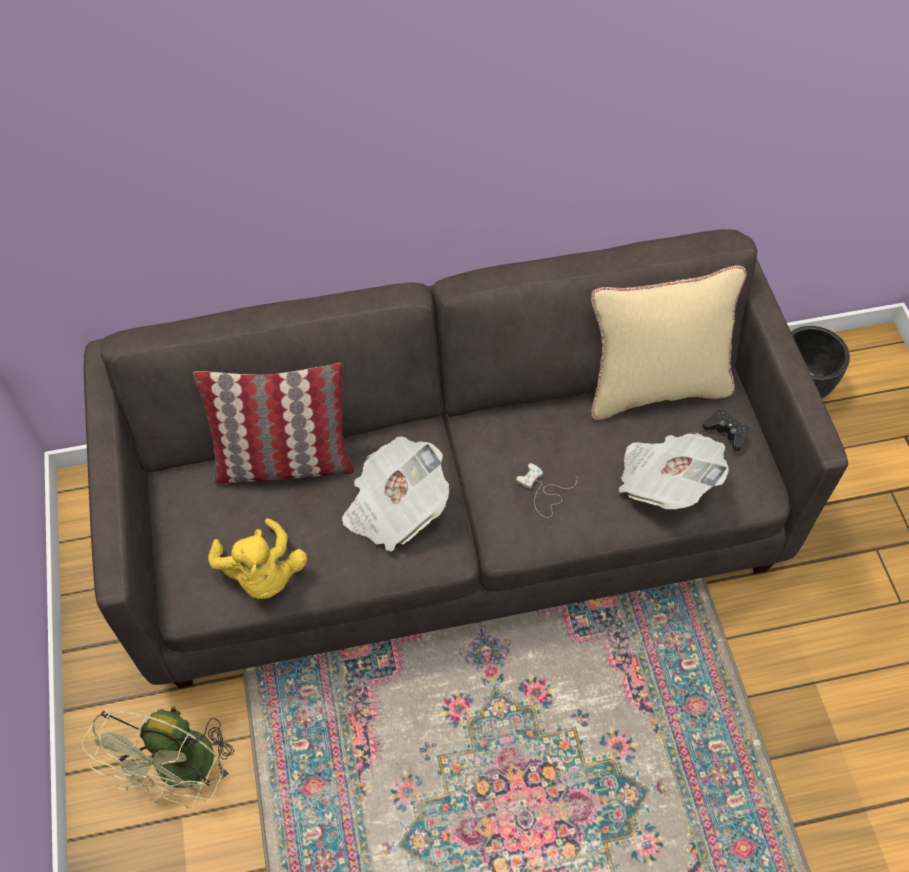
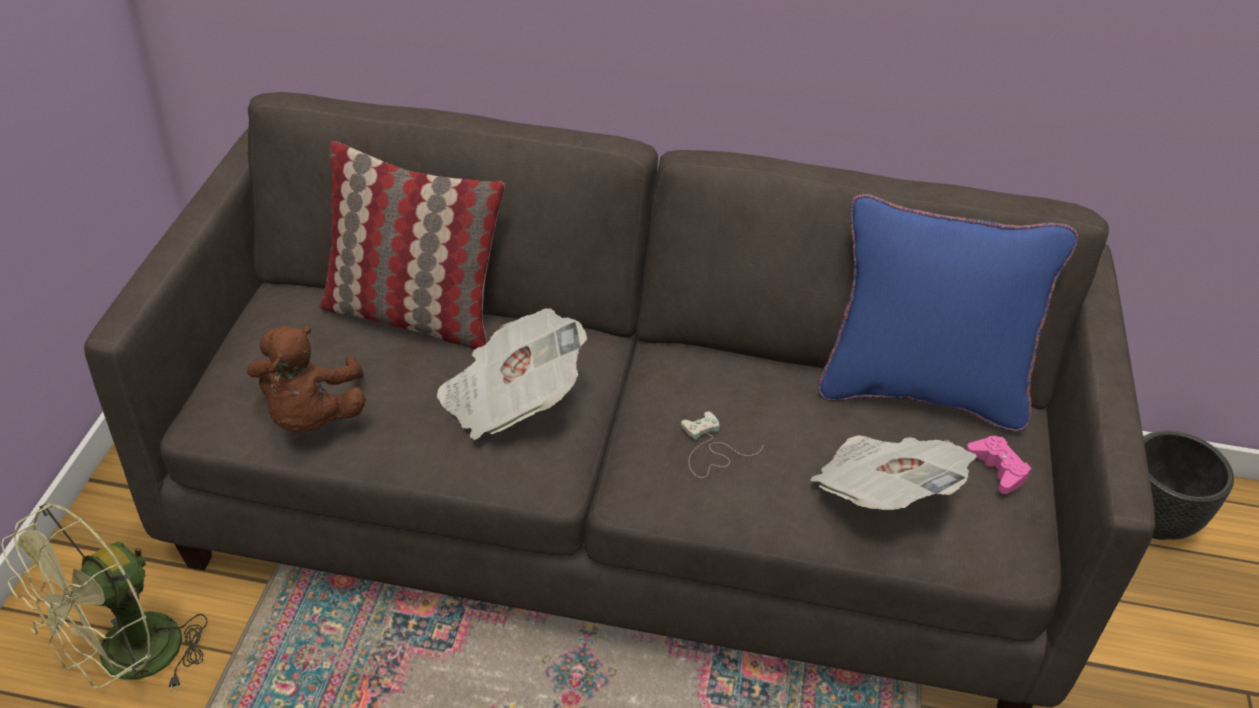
camera: 20 degrees right, 15 degrees down
(262, 574) = (311, 416): yellow plush toy -> brown plush toy
(654, 388) = (920, 390): beige pillow -> blue pillow
(726, 432) = (997, 469): black game controller -> pink game controller

